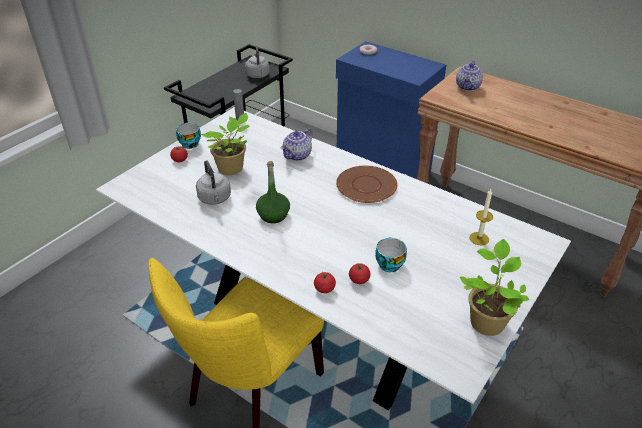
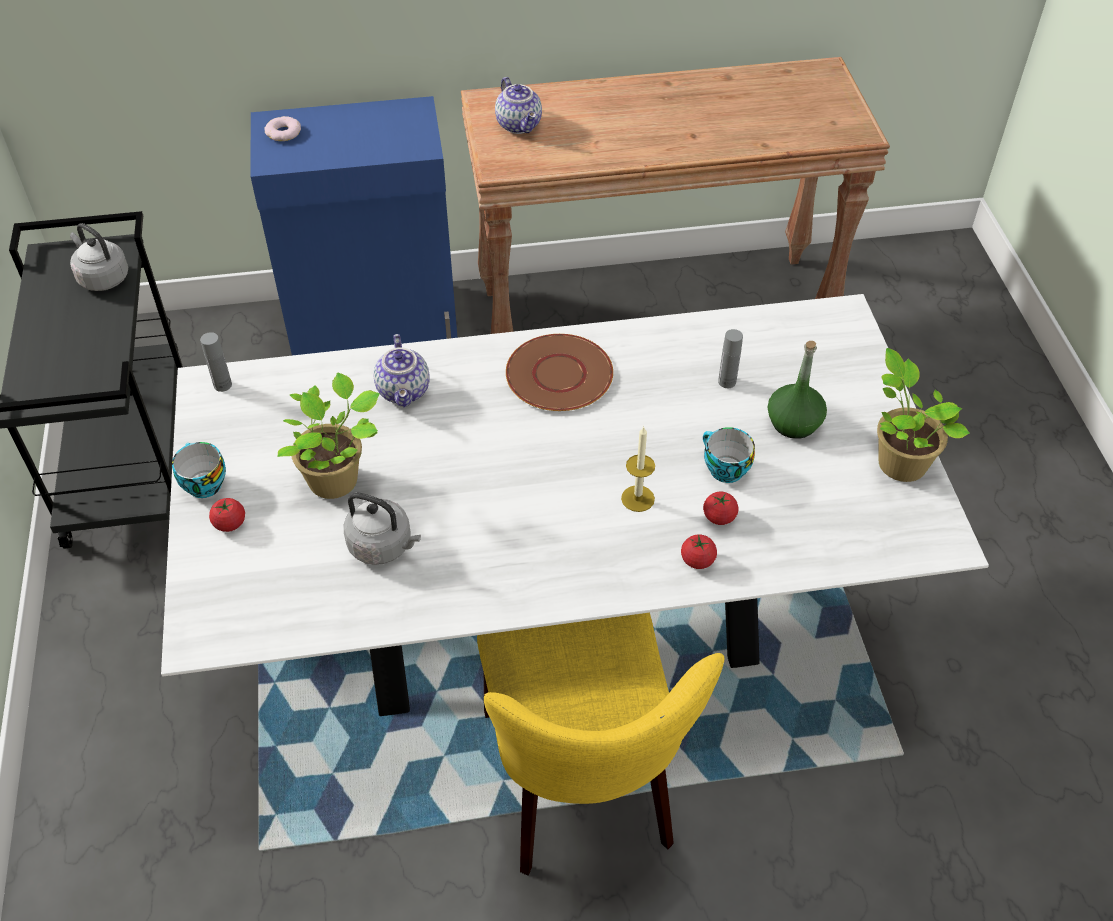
camera: 45 degrees left, 10 degrees up
(273, 215) = (500, 509): green bottle -> green bottle (793, 423)
(440, 232) = (727, 382): none -> grey bottle
(479, 238) = (775, 359): candle -> candle (637, 498)

